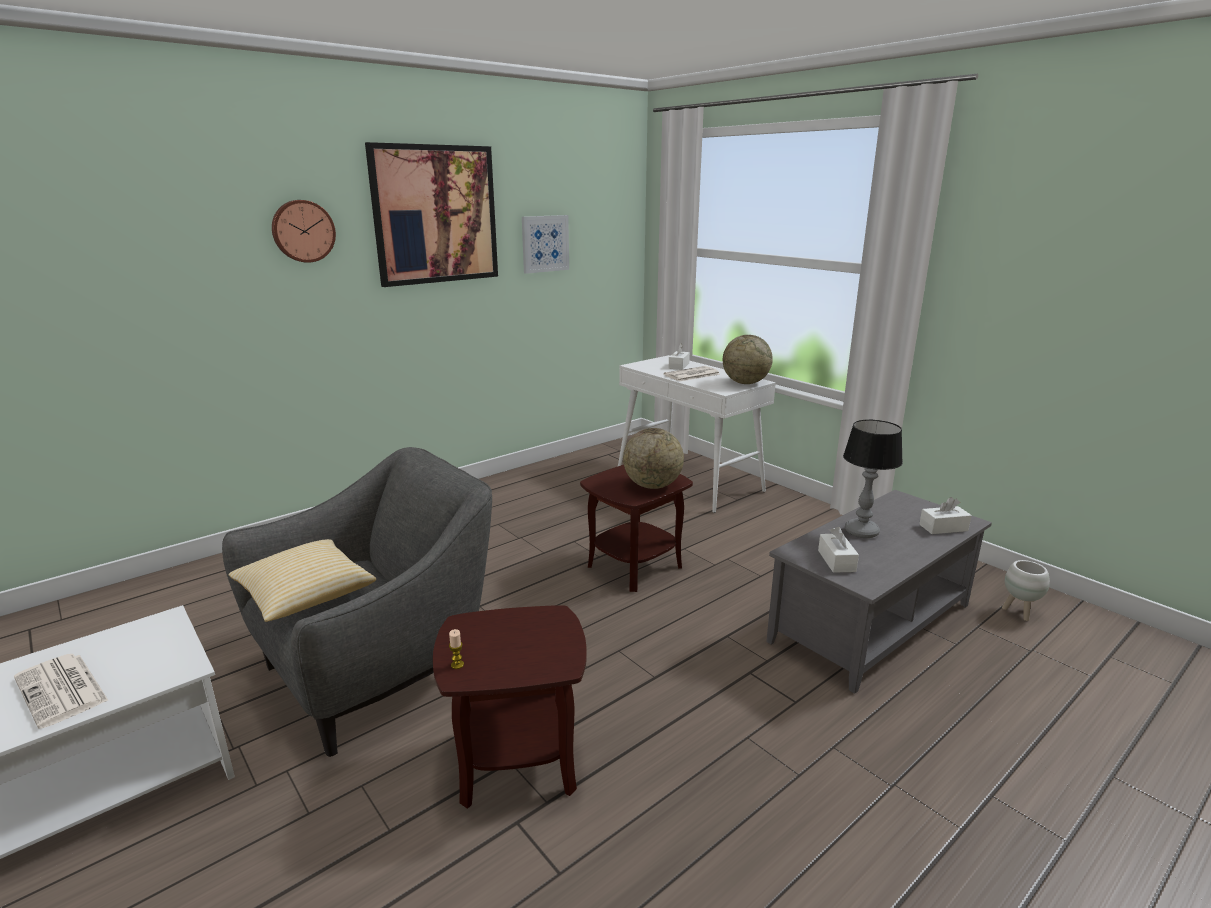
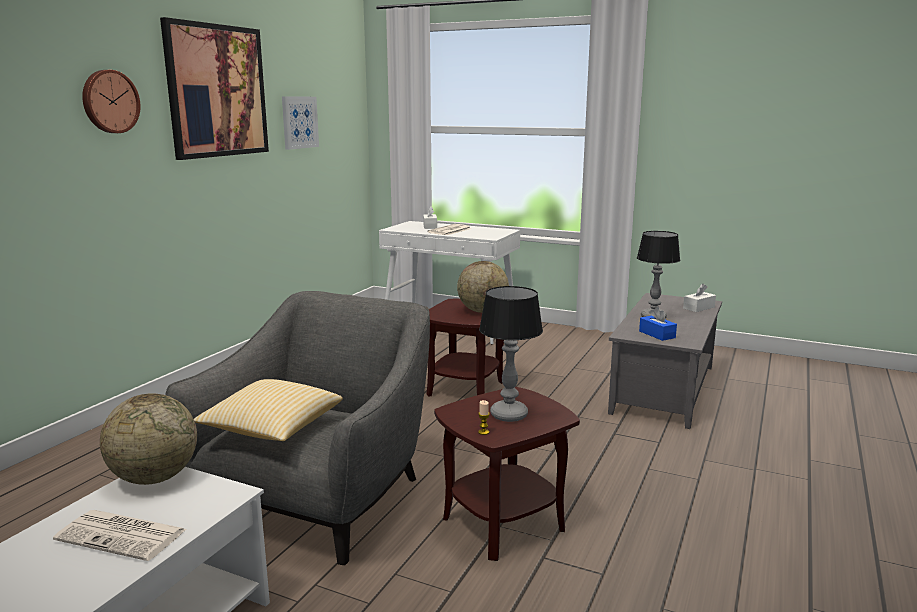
camera: 25 degrees left, 5 degrees down
(510, 647) = (509, 415): none -> table lamp
(745, 383) = (499, 232): globe -> globe (154, 478)
(836, 561) = (657, 334): white tissue box -> blue tissue box
(1019, 613) = (743, 366): white planter -> none

